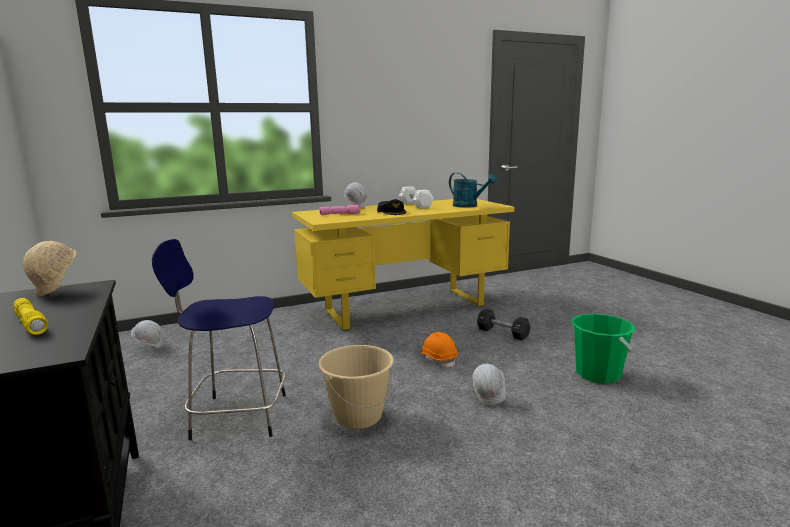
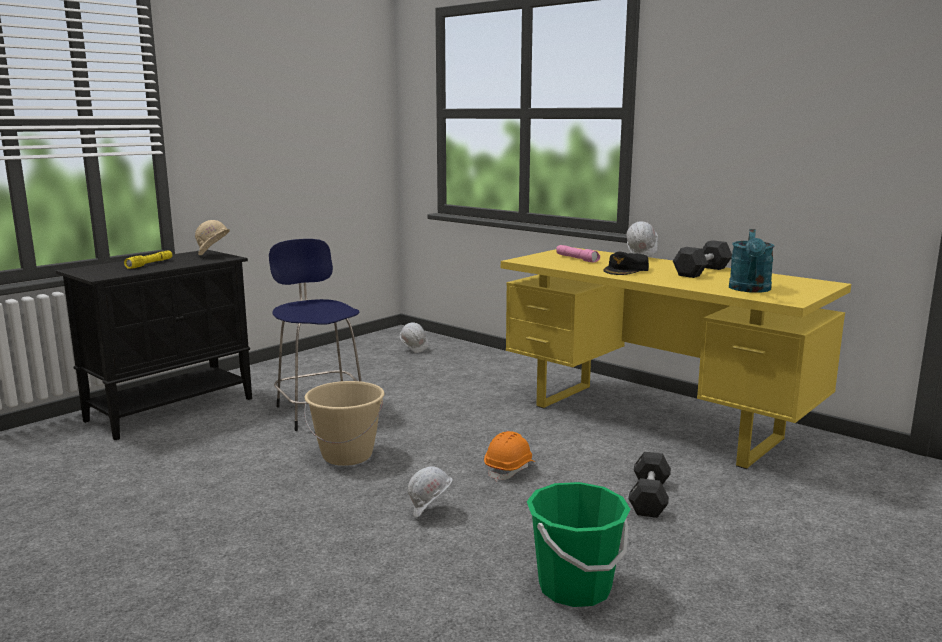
camera: 65 degrees right, 0 degrees up
(415, 205) = (702, 271): white dumbbell -> black dumbbell

